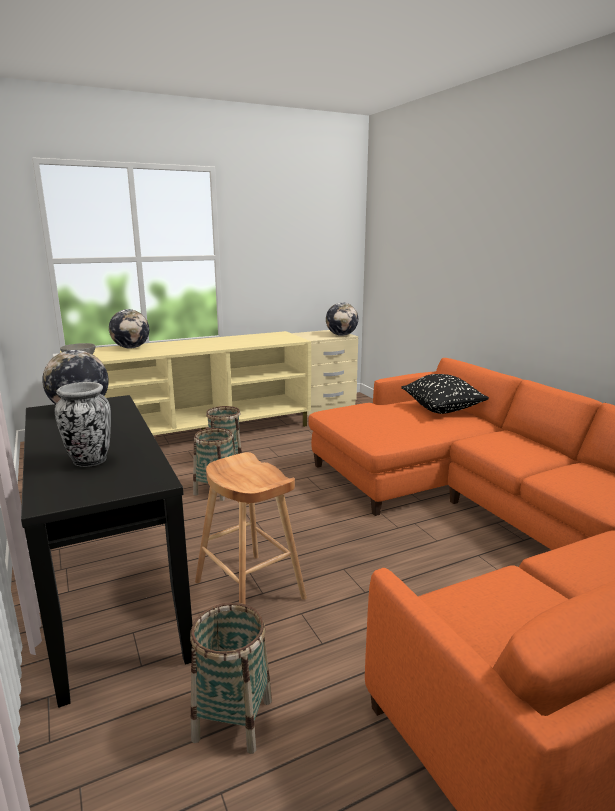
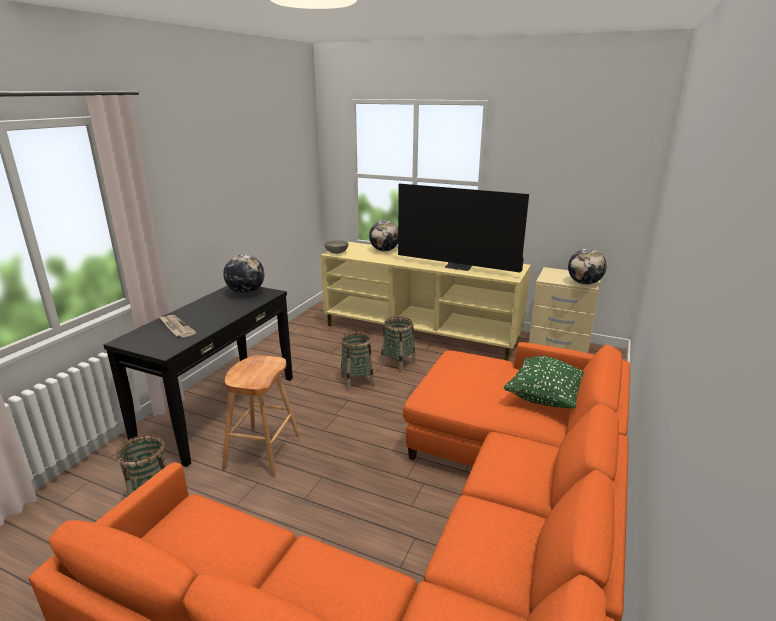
camera: 50 degrees right, 5 degrees up
(89, 461) = (176, 327): vase -> newspaper
(238, 343) = (459, 267): none -> television
(442, 409) = (545, 398): black pillow -> green pillow

